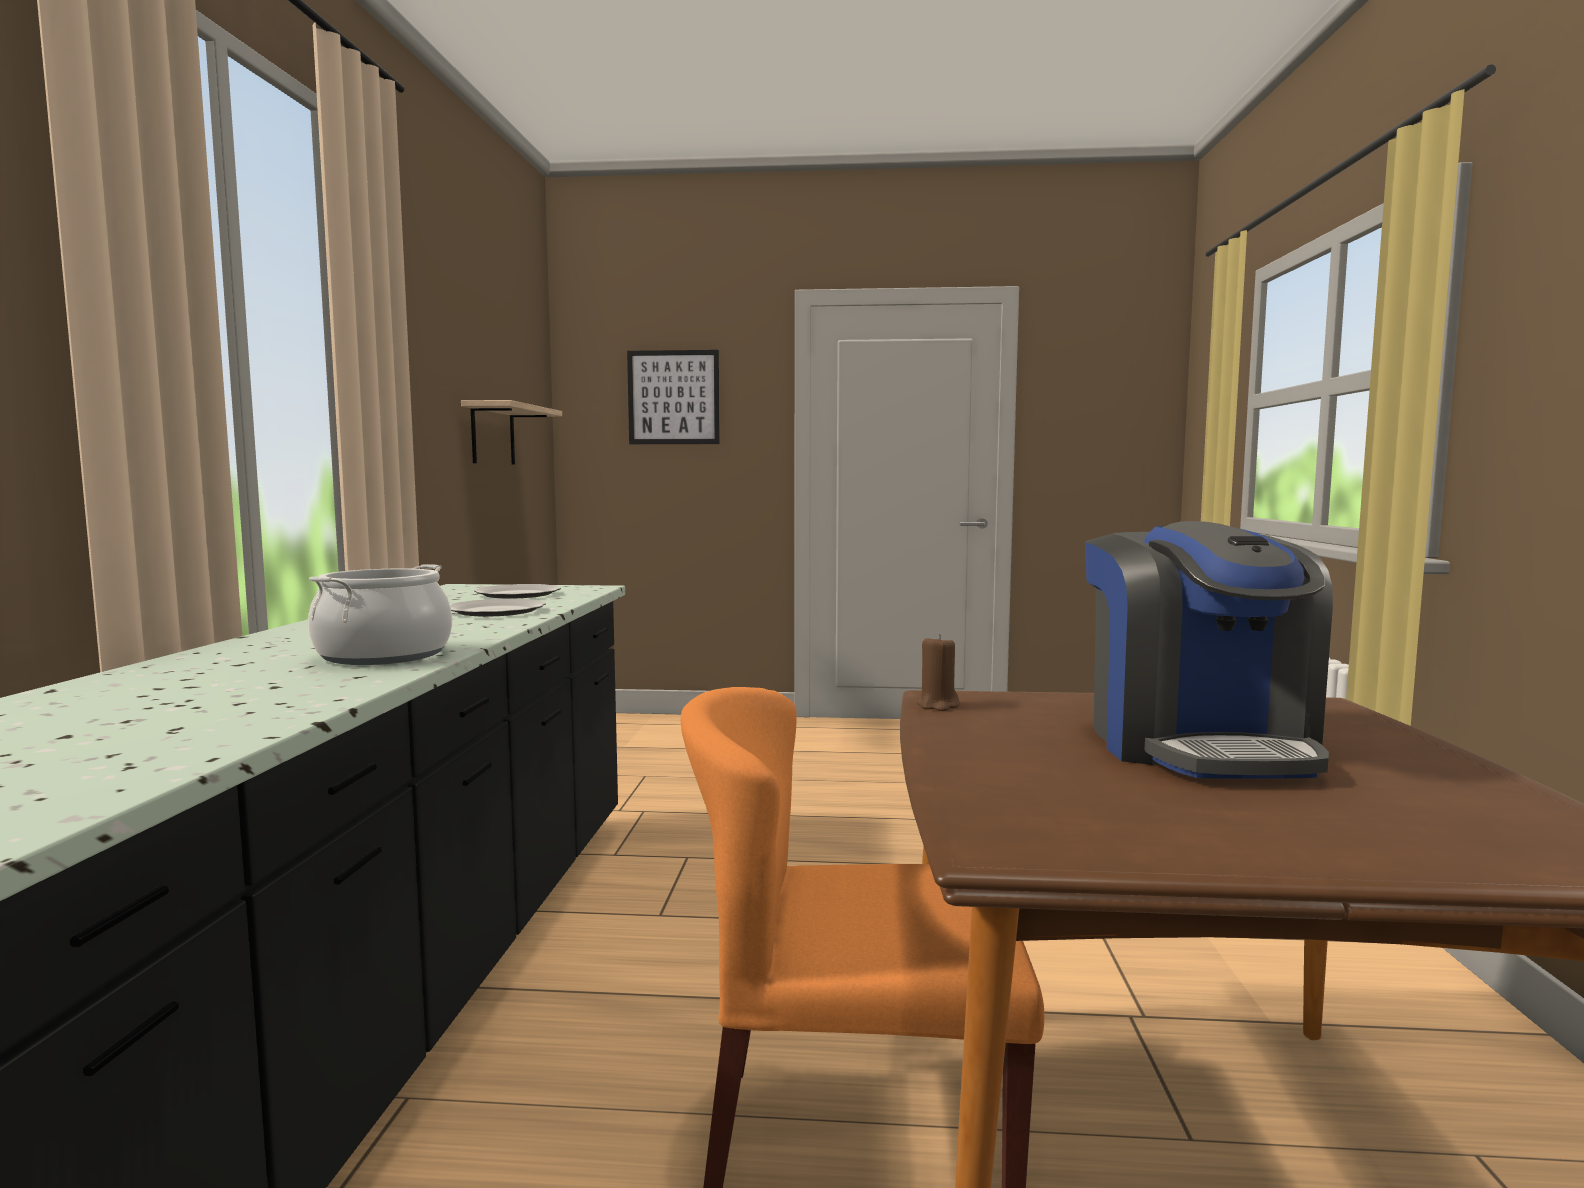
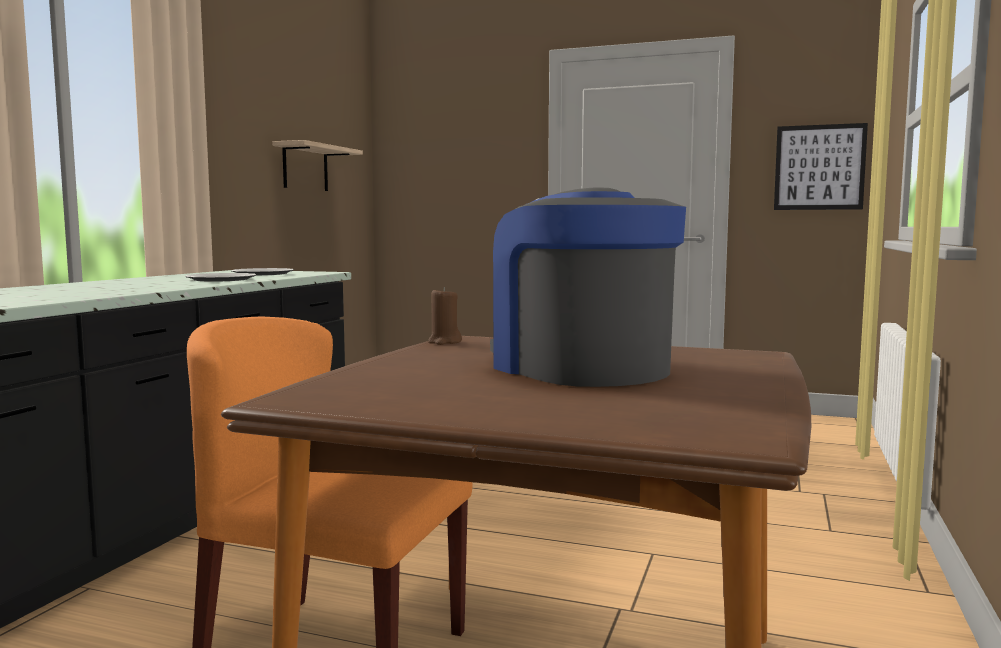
camera: 15 degrees right, 0 degrees up
(383, 655) = (87, 293): cooking pot -> none
(673, 397) = (457, 140): picture -> picture (819, 167)
(1198, 745) = (578, 368): coffee machine -> coffee machine turned 135 degrees clockwise

